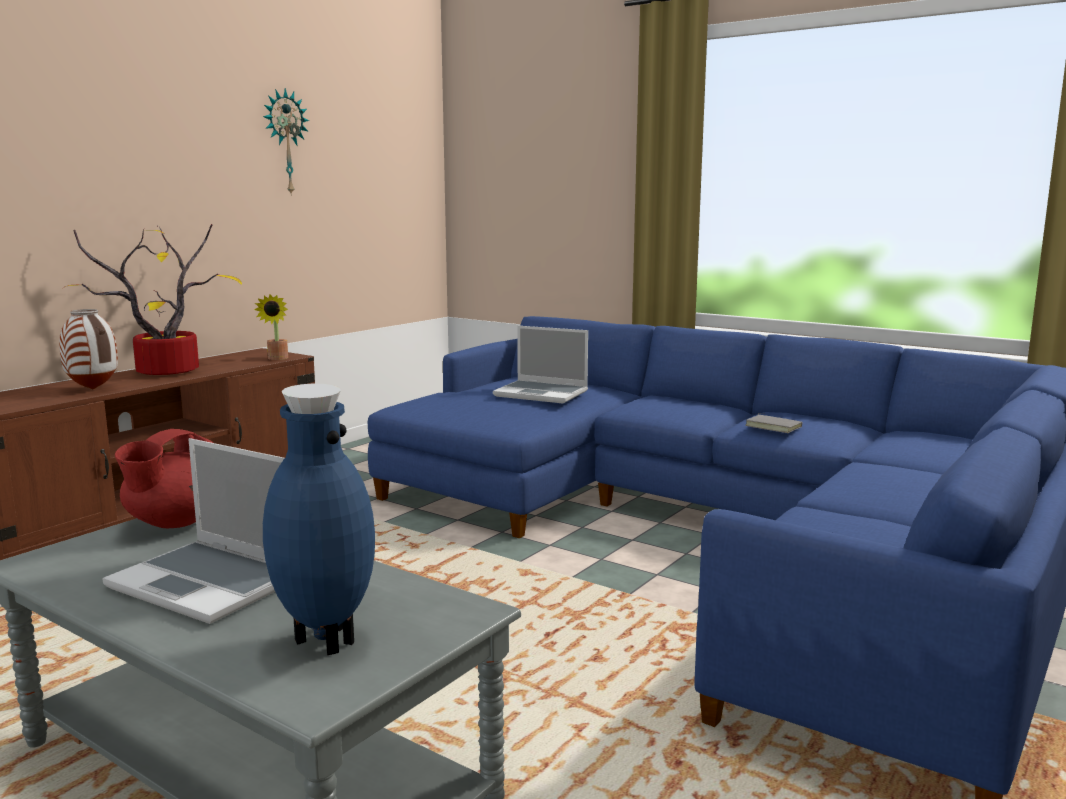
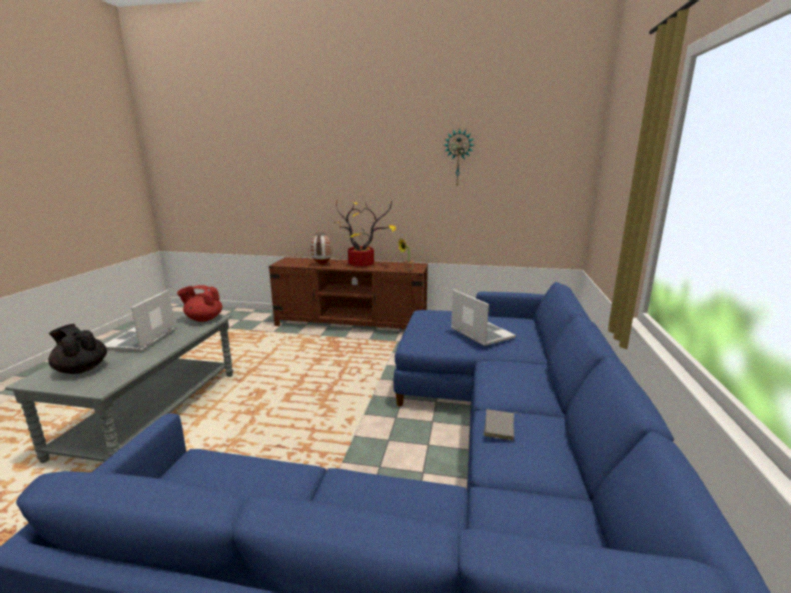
camera: 65 degrees right, 5 degrees up
(323, 640) = (81, 369): blue vase -> black teapot
(542, 394) = (480, 333): laptop -> laptop turned 150 degrees clockwise

